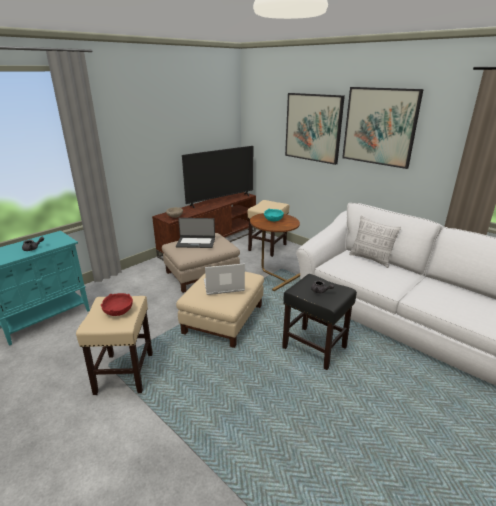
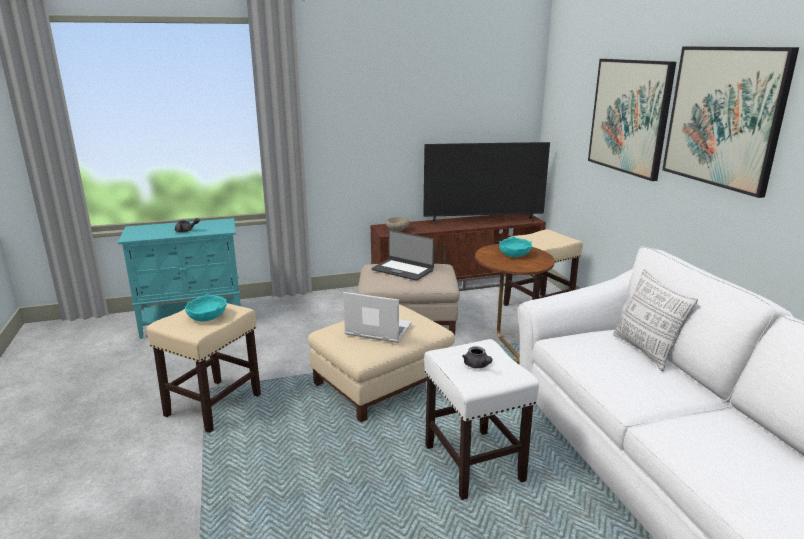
camera: 30 degrees right, 5 degrees down
(118, 311) = (206, 317): red bowl -> turquoise bowl
(315, 348) = (474, 464): black stool -> white stool

